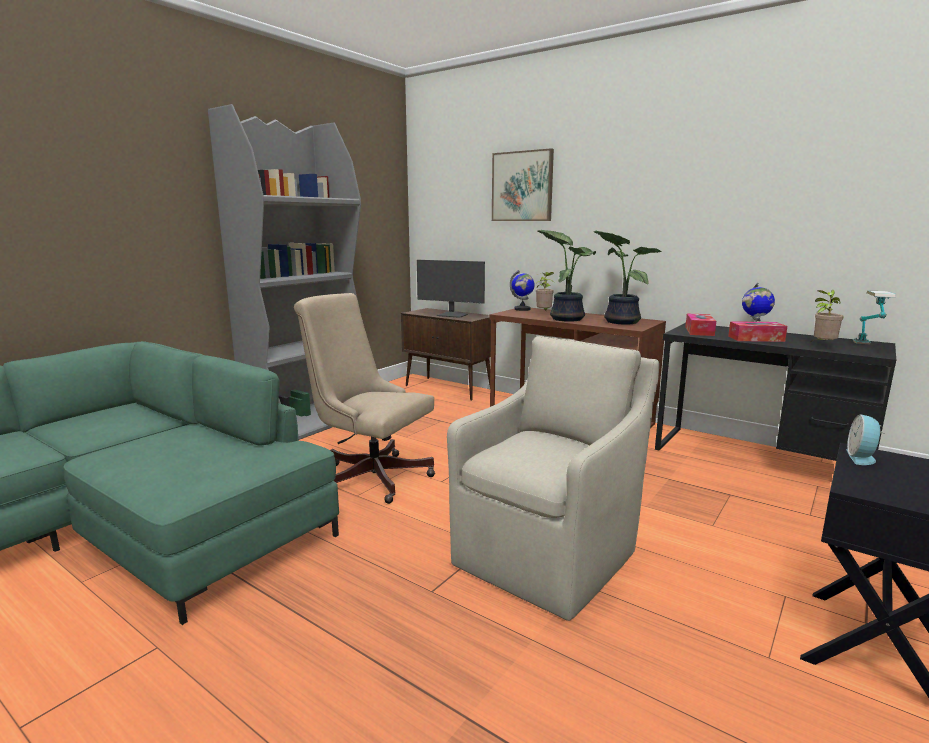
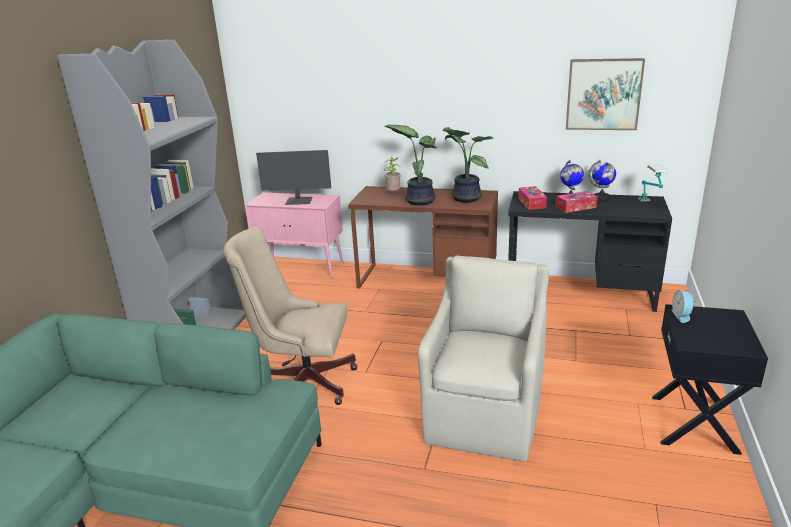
camera: 20 degrees left, 10 degrees up
(449, 388) = (302, 267): brown cabinet -> pink cabinet
(522, 186) = (354, 75): picture -> picture (603, 94)
(522, 309) = (370, 191): globe -> globe (601, 197)
(822, 345) = (622, 208): potted plant -> none

